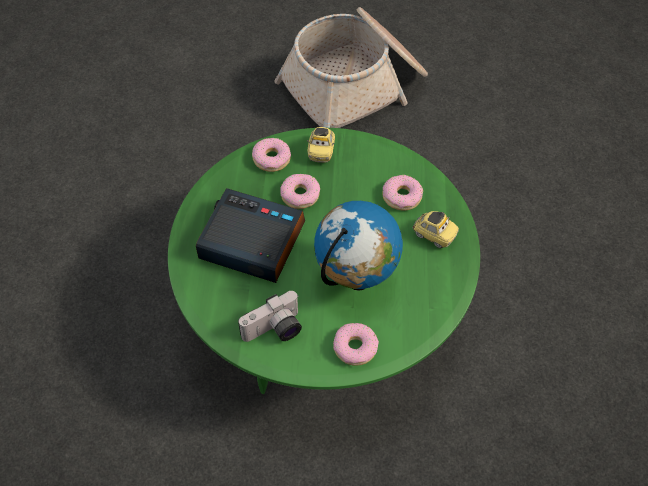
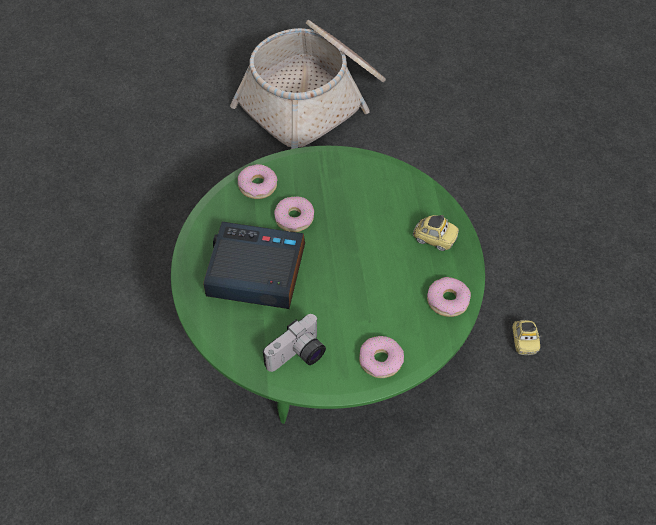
camera: 10 degrees left, 0 degrees up
(321, 151) = (306, 171): toy car -> toy car (524, 341)
(356, 279) = (368, 294): globe -> none
(402, 197) = (395, 206): donut -> donut (448, 301)

